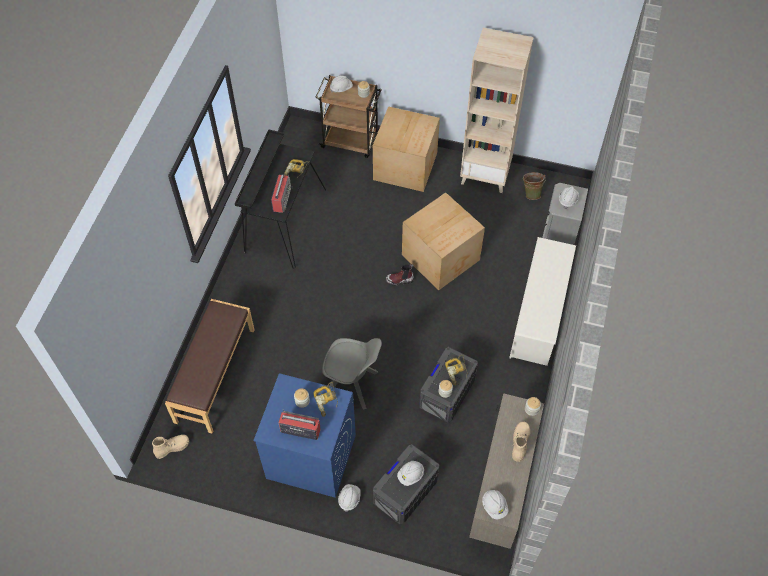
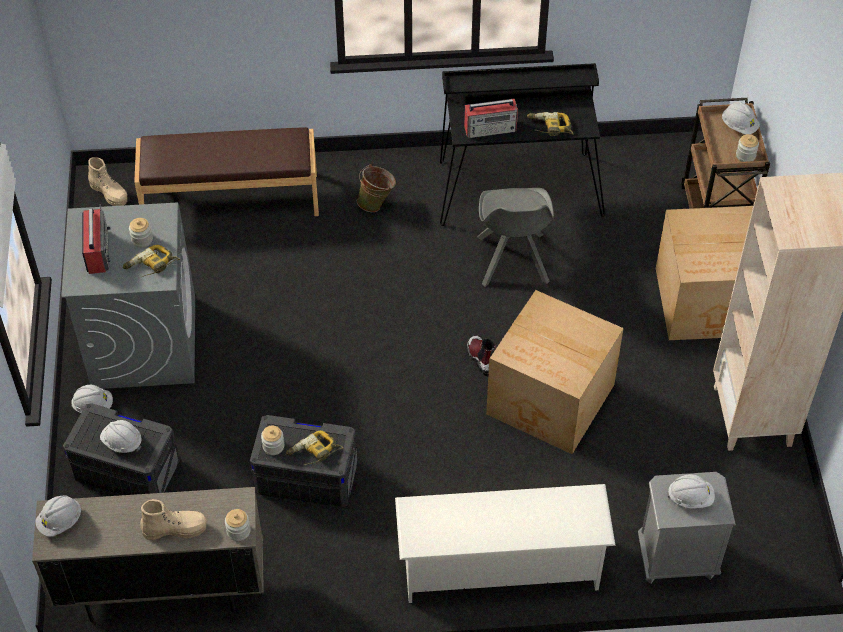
camera: 70 degrees right, 5 degrees down
(310, 457) = (143, 342): blue washing machine -> grey washing machine
(352, 385) = (273, 355): grey chair -> grey chair (512, 261)
(531, 193) = (752, 494): green bucket -> green bucket (377, 203)

